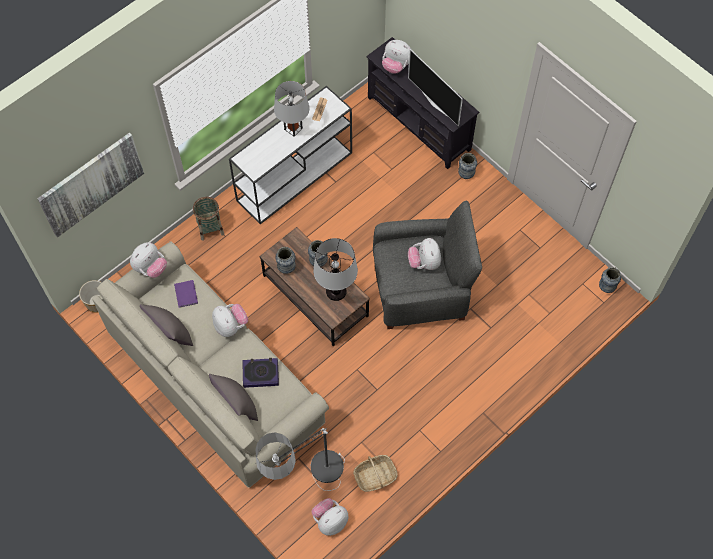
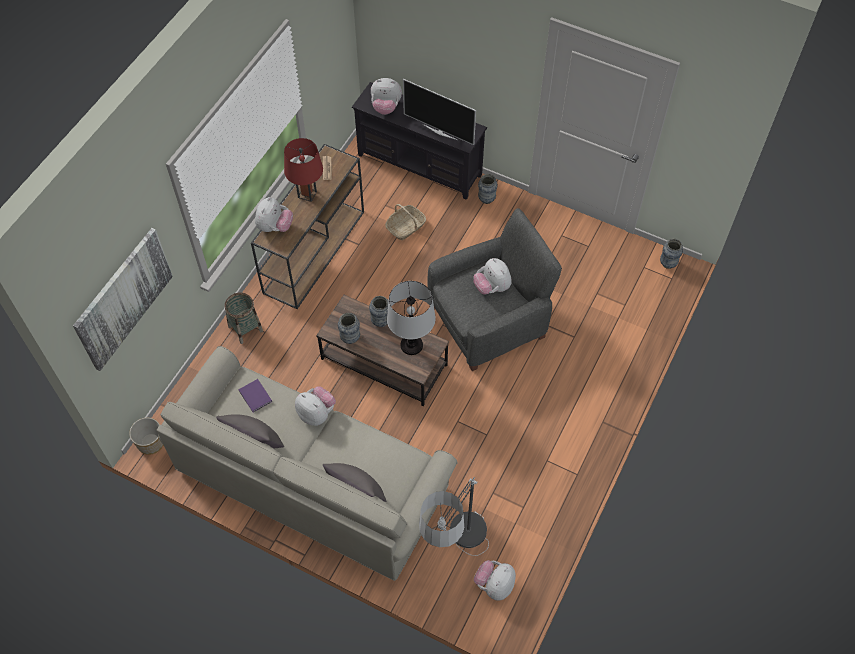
camera: 20 degrees left, 5 degrees down
(150, 268) = (208, 379): plush toy -> plush toy (275, 227)
(260, 373) = (369, 451): book -> none
(293, 129) = (307, 194): grey table lamp -> red table lamp
(295, 175) = (314, 250): white console table -> brown console table
(375, 476) = (521, 522): basket -> basket (405, 227)

